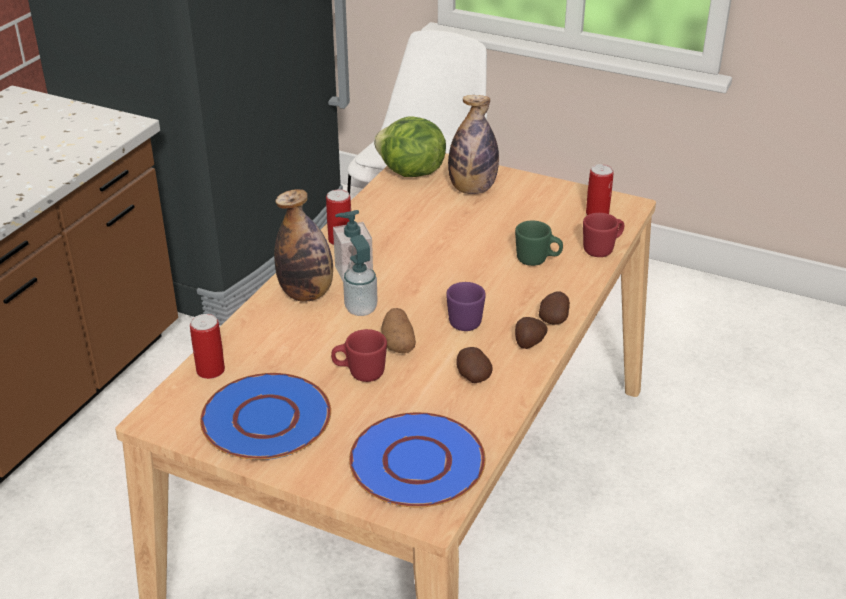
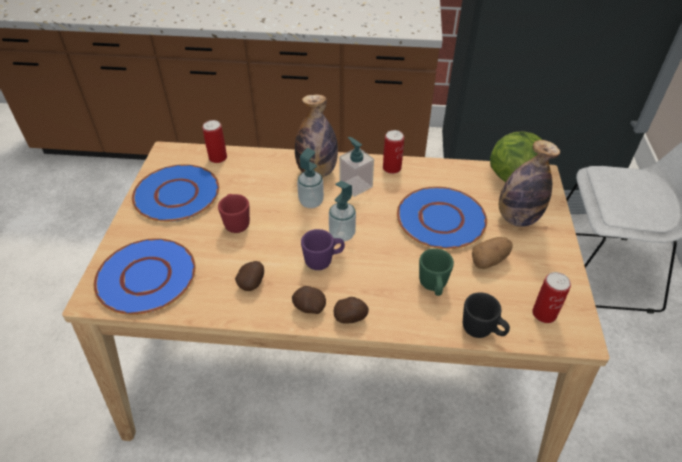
camera: 70 degrees right, 10 degrees up
(398, 343) = (278, 232): potato -> potato (489, 260)
(431, 298) = (342, 234): none -> soap dispenser
(446, 231) = (441, 219): none -> blue plate
(602, 249) = (482, 330): red mug -> black mug

